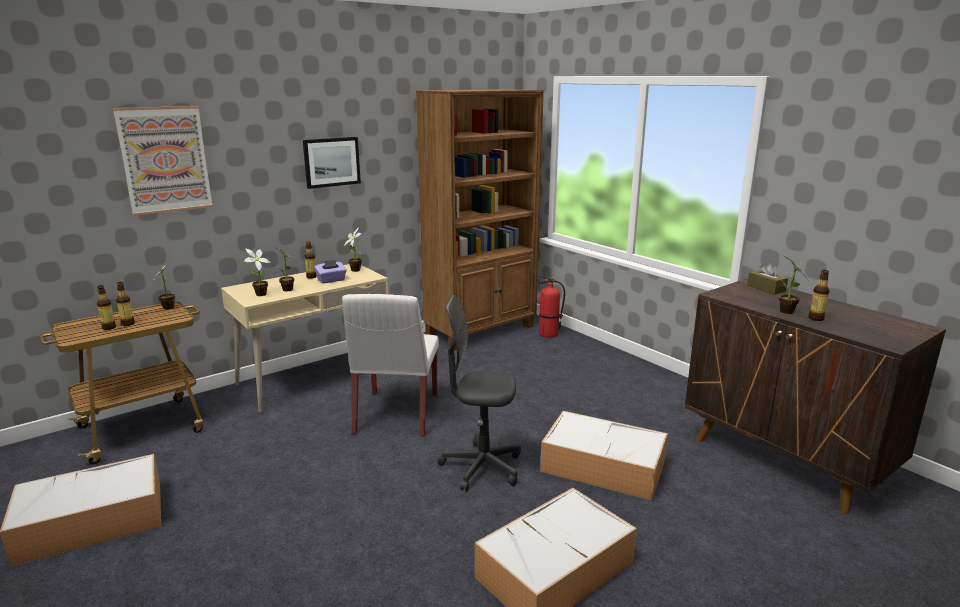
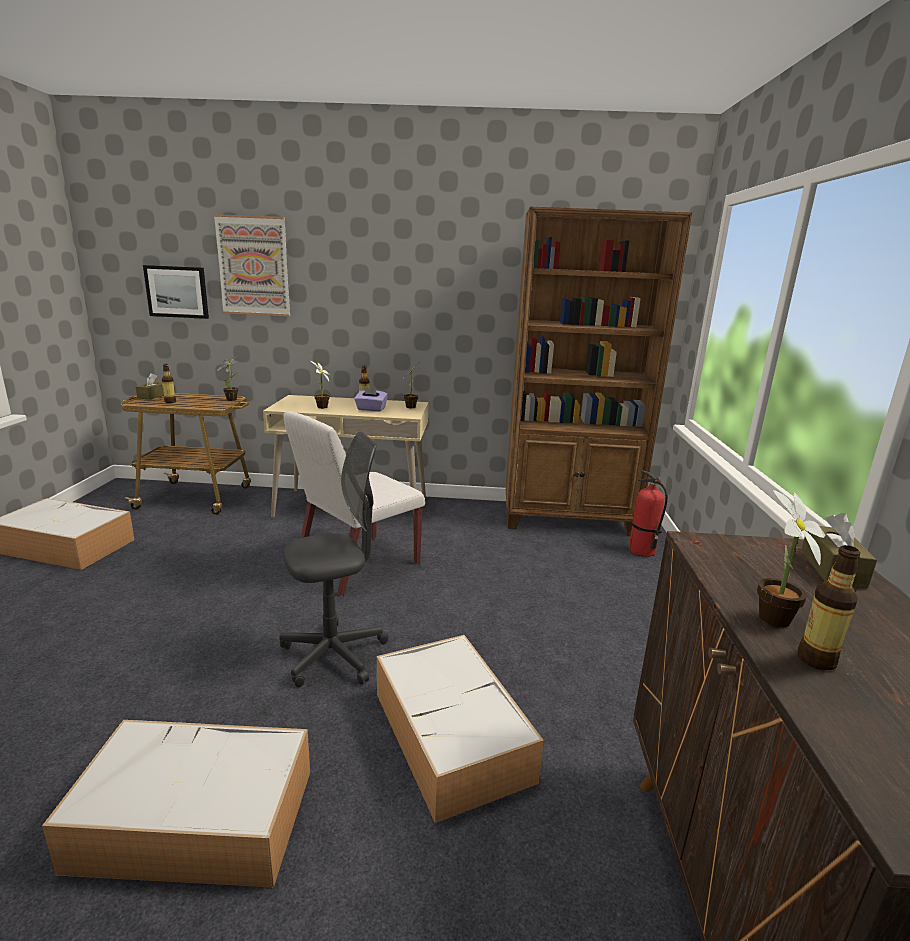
camera: 40 degrees right, 0 degrees up
(69, 328) = (153, 396): none -> brown tissue box
(128, 324) = (184, 402): bottle -> none
(259, 295) = (295, 405): potted plant -> none
(331, 162) = (415, 288): picture -> picture (177, 292)
(481, 467) = (334, 655): grey office chair -> grey office chair turned 105 degrees clockwise

